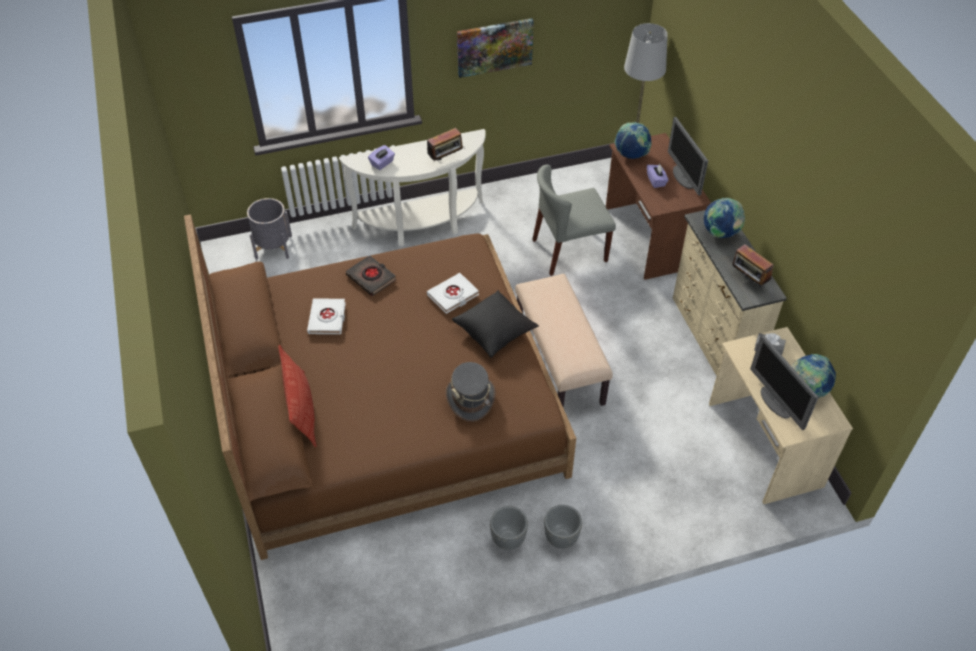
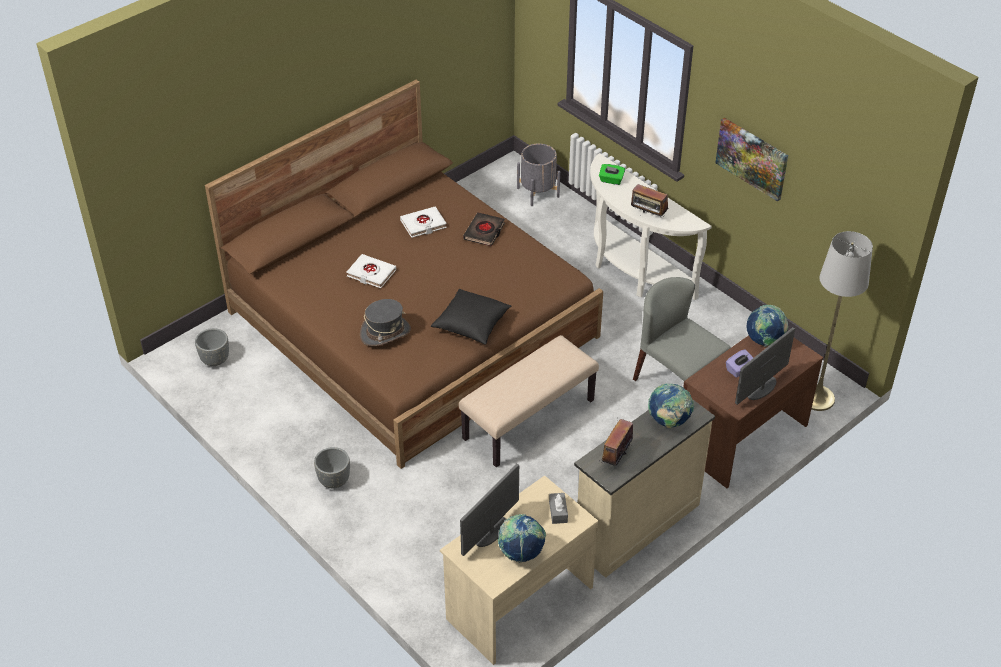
camera: 65 degrees right, 5 degrees down
(301, 410) = (323, 246): pillow -> none
(382, 163) = (611, 180): purple tissue box -> green tissue box
(453, 295) = (496, 286): white book -> white book (371, 274)
(508, 539) = (315, 447): grey planter -> grey planter (215, 360)

